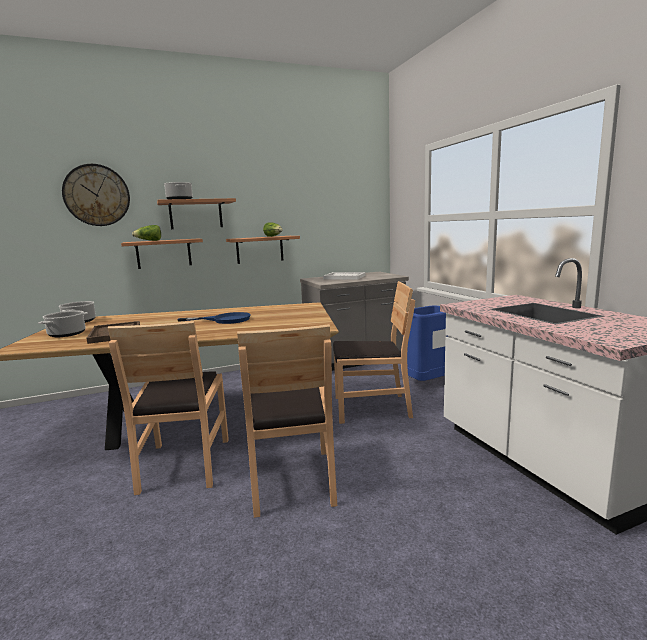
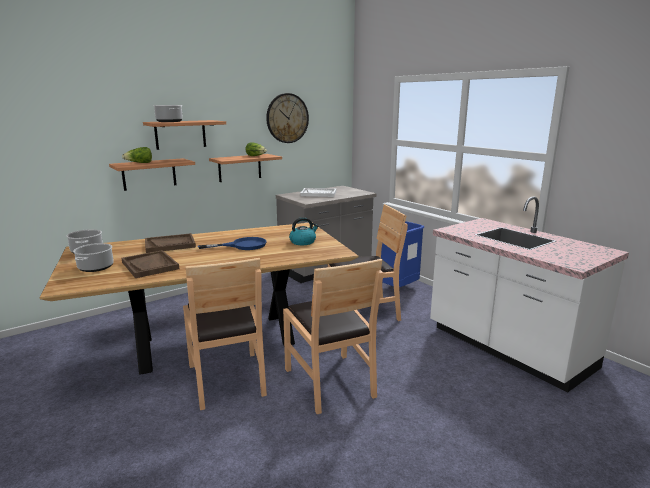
camera: 15 degrees left, 5 degrees up
(97, 195) = (81, 115): wall clock -> wall clock (287, 118)
(158, 318) = (170, 244): none -> brown tray
(290, 318) = (303, 242): none -> kettle

